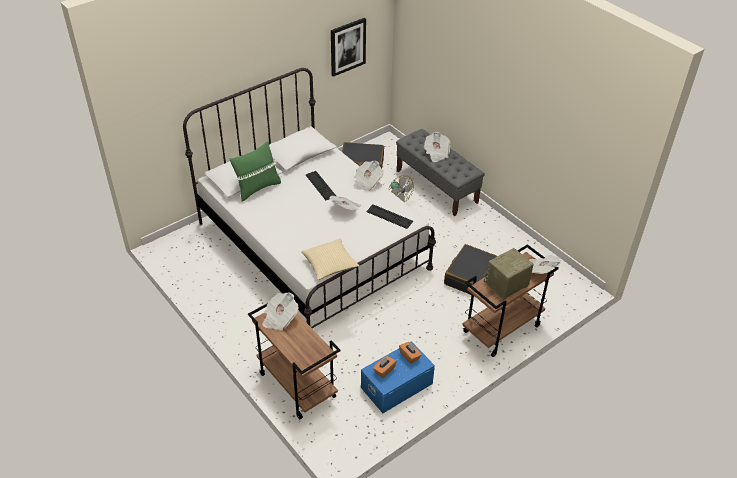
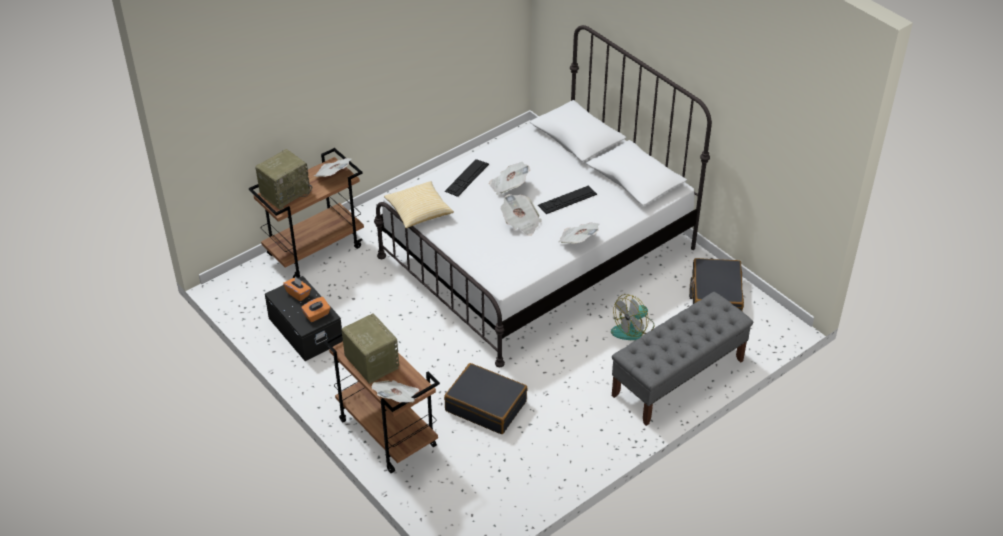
camera: 90 degrees right, 0 degrees up
(257, 188) = (556, 148): green pillow -> none
(301, 351) = (285, 193): none -> radio
(347, 46) = (772, 140): picture -> none
(389, 216) = (508, 262): keyboard -> keyboard (467, 177)
(396, 385) = (306, 329): blue storage box -> black storage box
(436, 153) = (685, 331): newspaper -> newspaper (508, 186)

